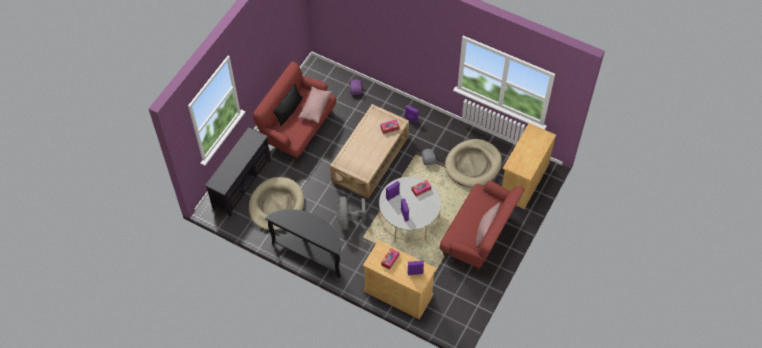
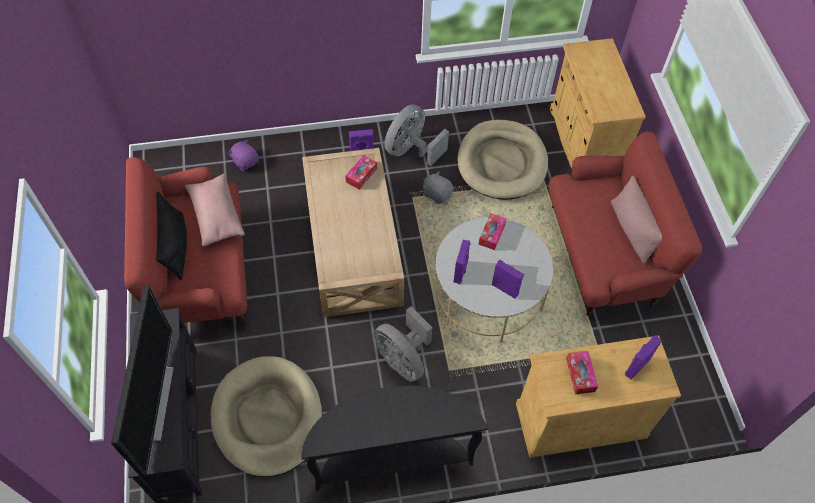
camera: 40 degrees left, 0 degrees up
(232, 166) = (155, 403): none -> television
(435, 132) = (411, 150): none -> grey fan

